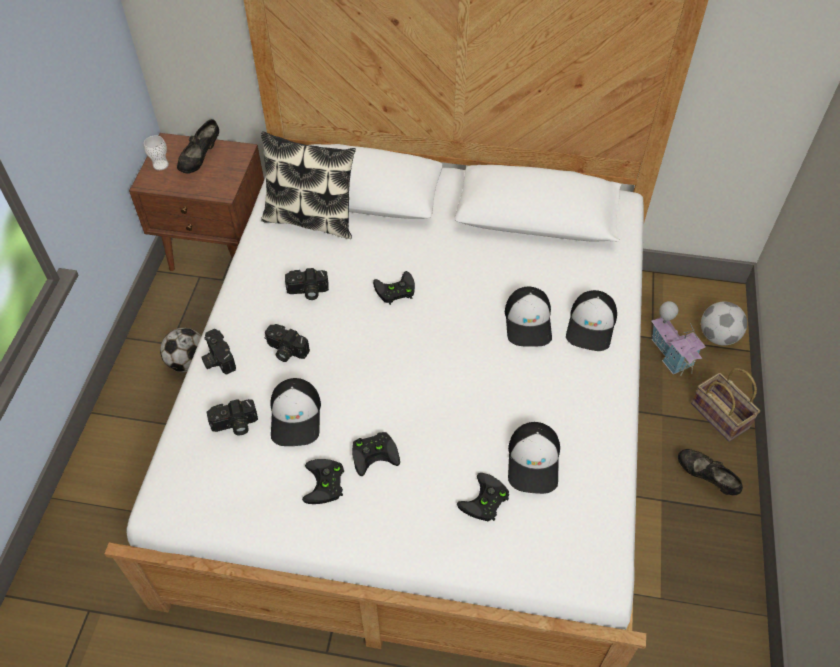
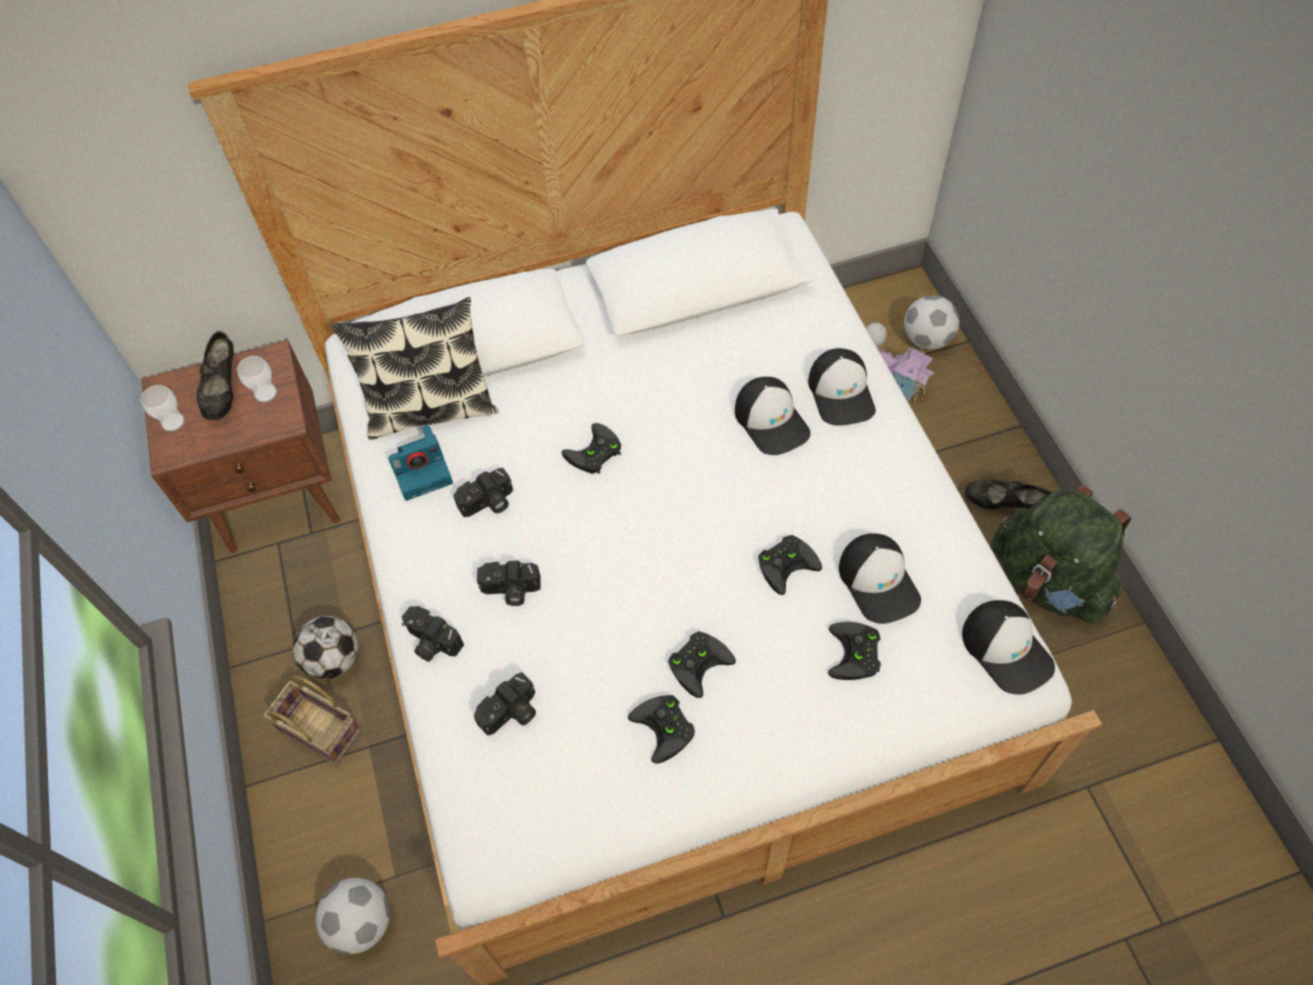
camera: 25 degrees left, 5 degrees up
(104, 530) = (361, 923): none -> football
(223, 170) = (266, 393): none -> cup
(281, 253) = (422, 470): none -> camera
(296, 416) = (579, 665): cap -> cap (1007, 649)
(477, 419) = (787, 563): none -> black game controller
(707, 548) = (1048, 581): none -> green backpack
(721, 416) = (981, 428): basket -> basket (322, 730)

